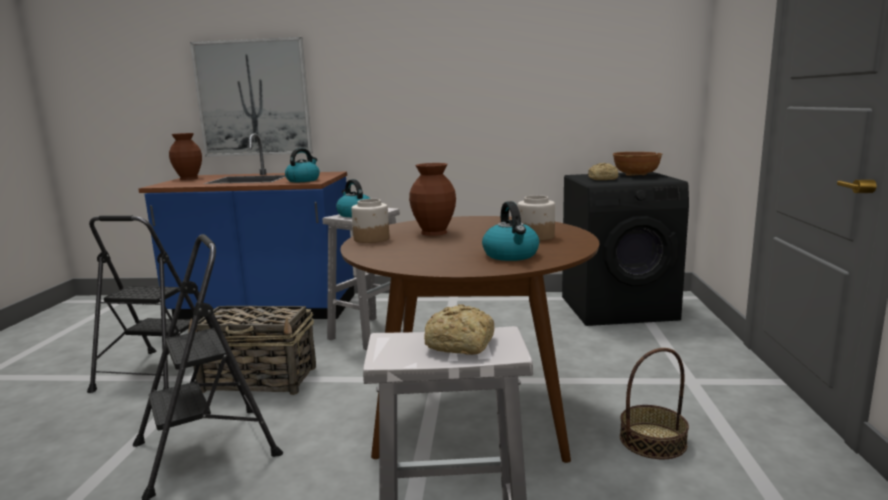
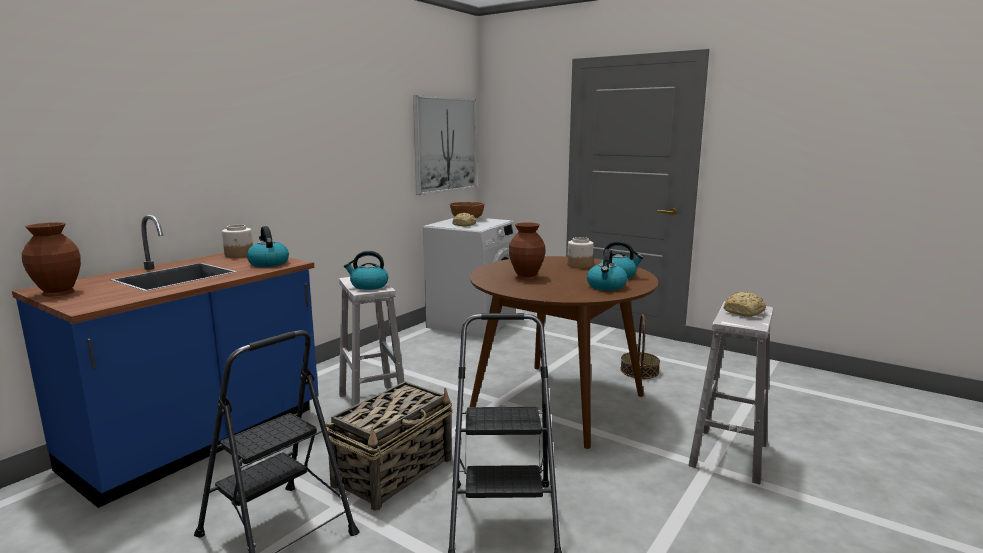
camera: 60 degrees left, 0 degrees up
(253, 98) = (118, 167): picture -> picture (445, 145)
(371, 239) = (517, 290): jar -> jar (239, 255)
(441, 259) = (606, 286): none -> kettle
(618, 308) = (473, 322): black washing machine -> white washing machine

